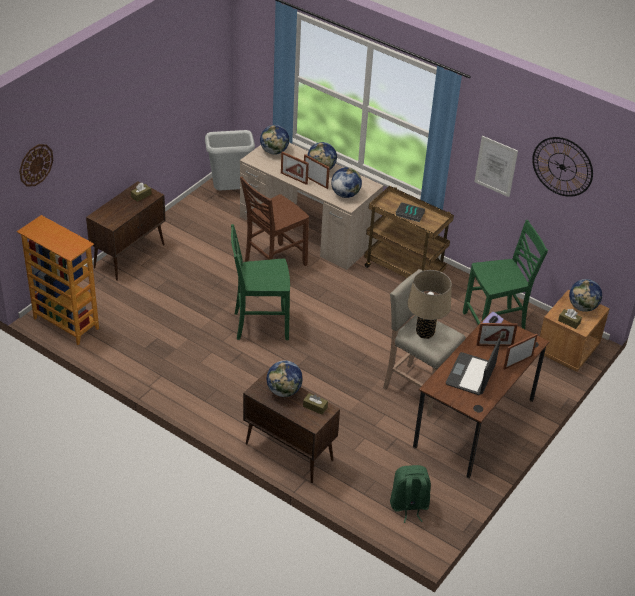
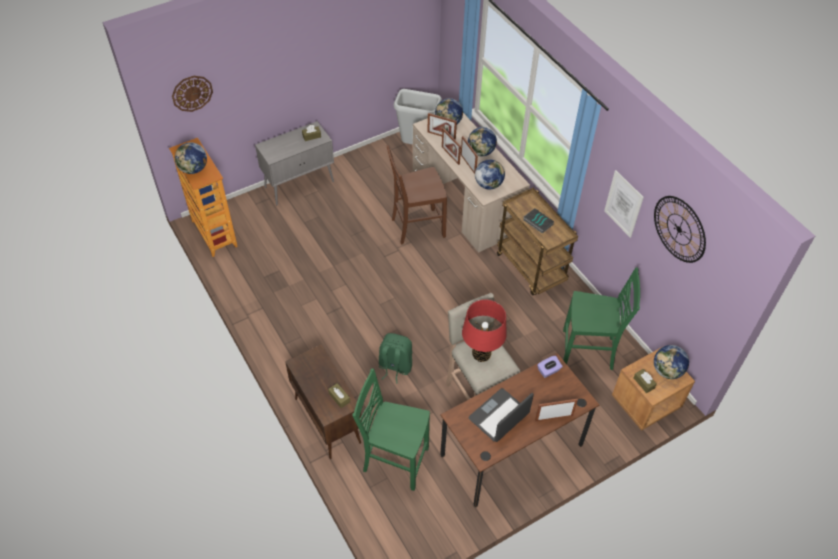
camera: 25 degrees right, 10 degrees up
(129, 256) = (300, 184): brown cabinet -> grey cabinet
(259, 325) = (371, 284): green chair -> green chair (394, 460)
(284, 391) = (321, 371): globe -> globe (194, 169)
(409, 506) = (403, 515): green backpack -> green backpack (395, 367)
(425, 333) = (481, 354): beige table lamp -> red table lamp
(494, 345) = (540, 391): picture frame -> picture frame (441, 135)

